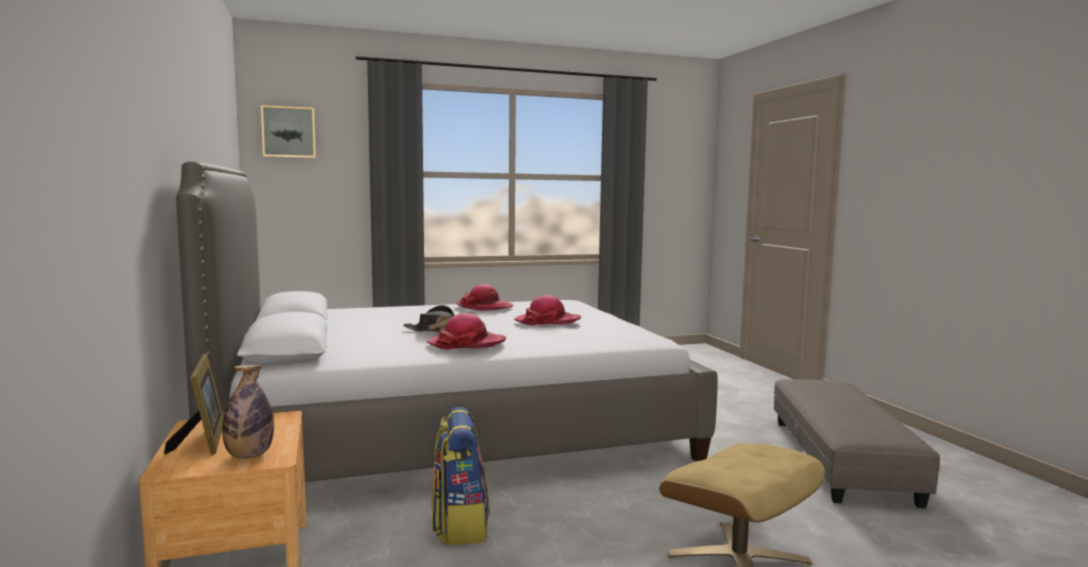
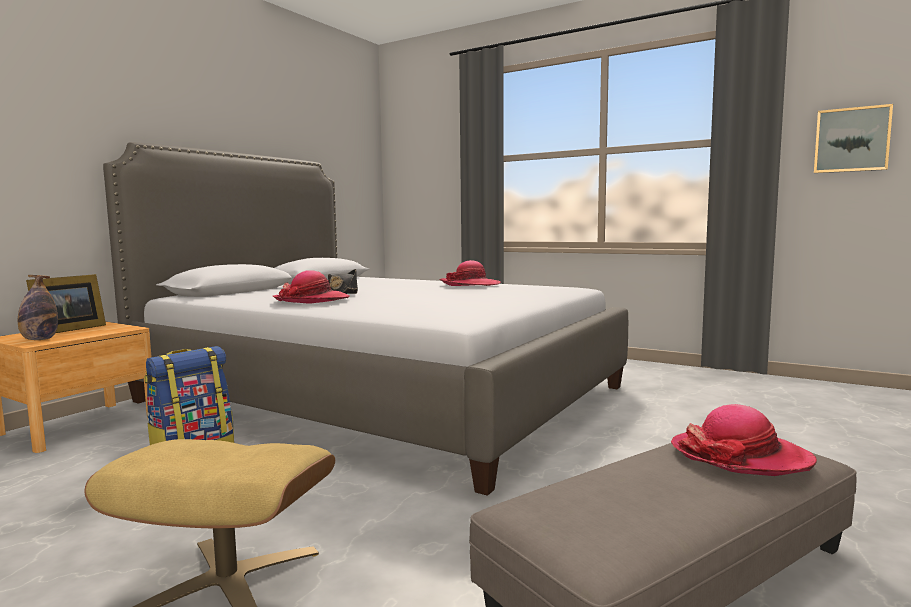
camera: 50 degrees right, 0 degrees up
(289, 132) = (411, 132): picture -> picture (851, 140)
(548, 321) = (447, 295): hat -> hat (740, 456)

